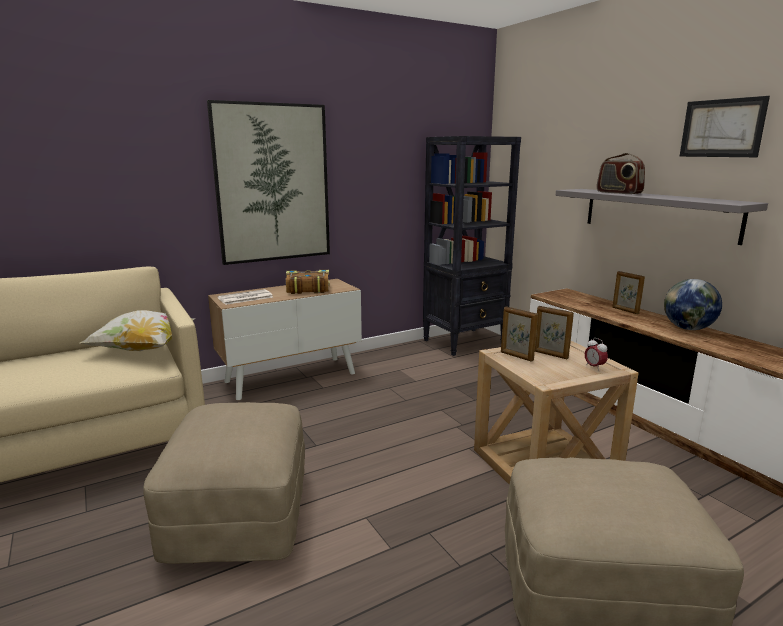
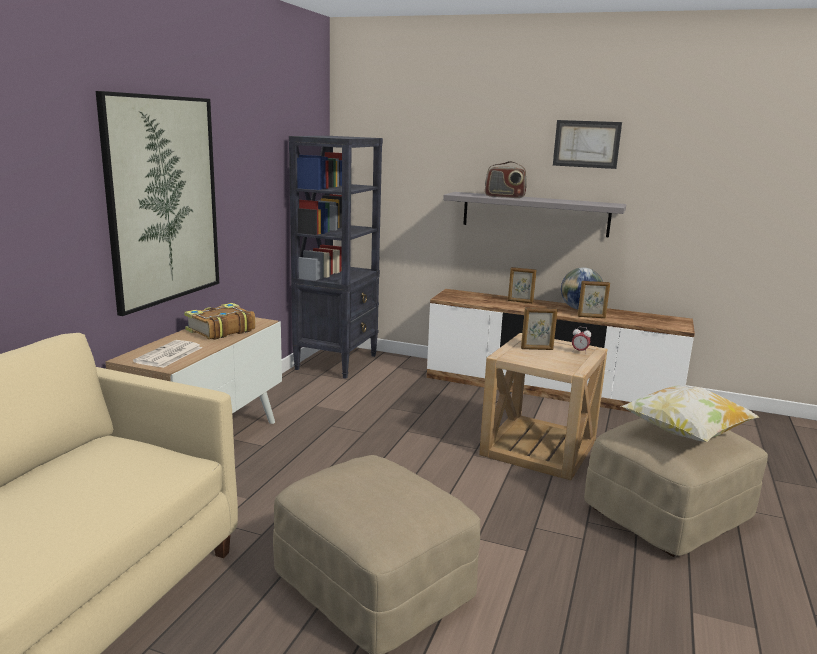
camera: 40 degrees left, 0 degrees up
(144, 349) = (124, 448): pillow -> pillow (684, 433)
(516, 356) = (521, 356): picture frame -> picture frame (591, 317)

